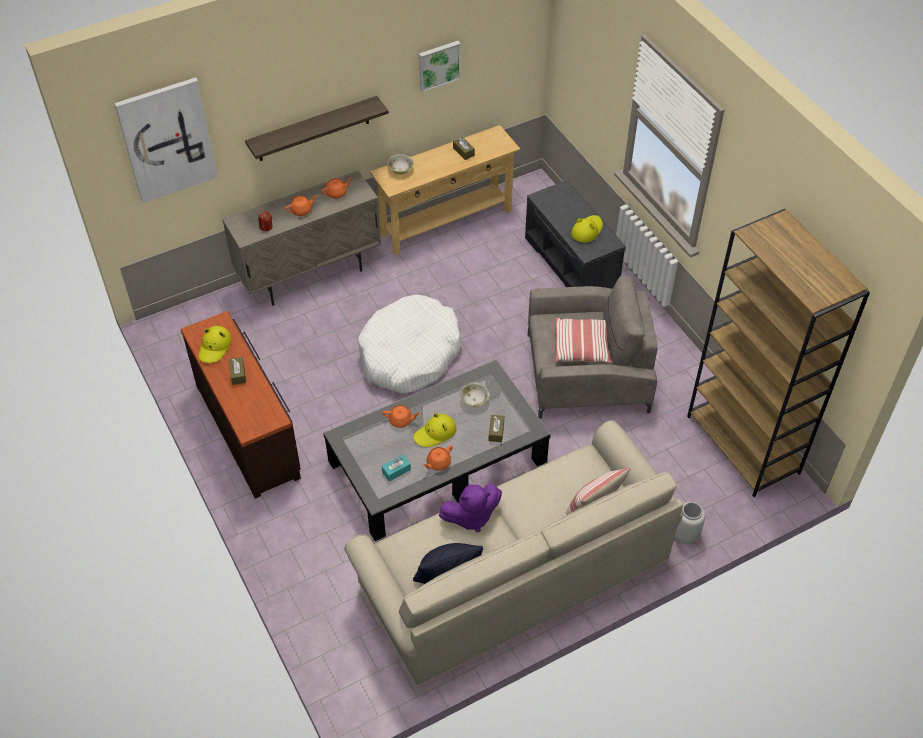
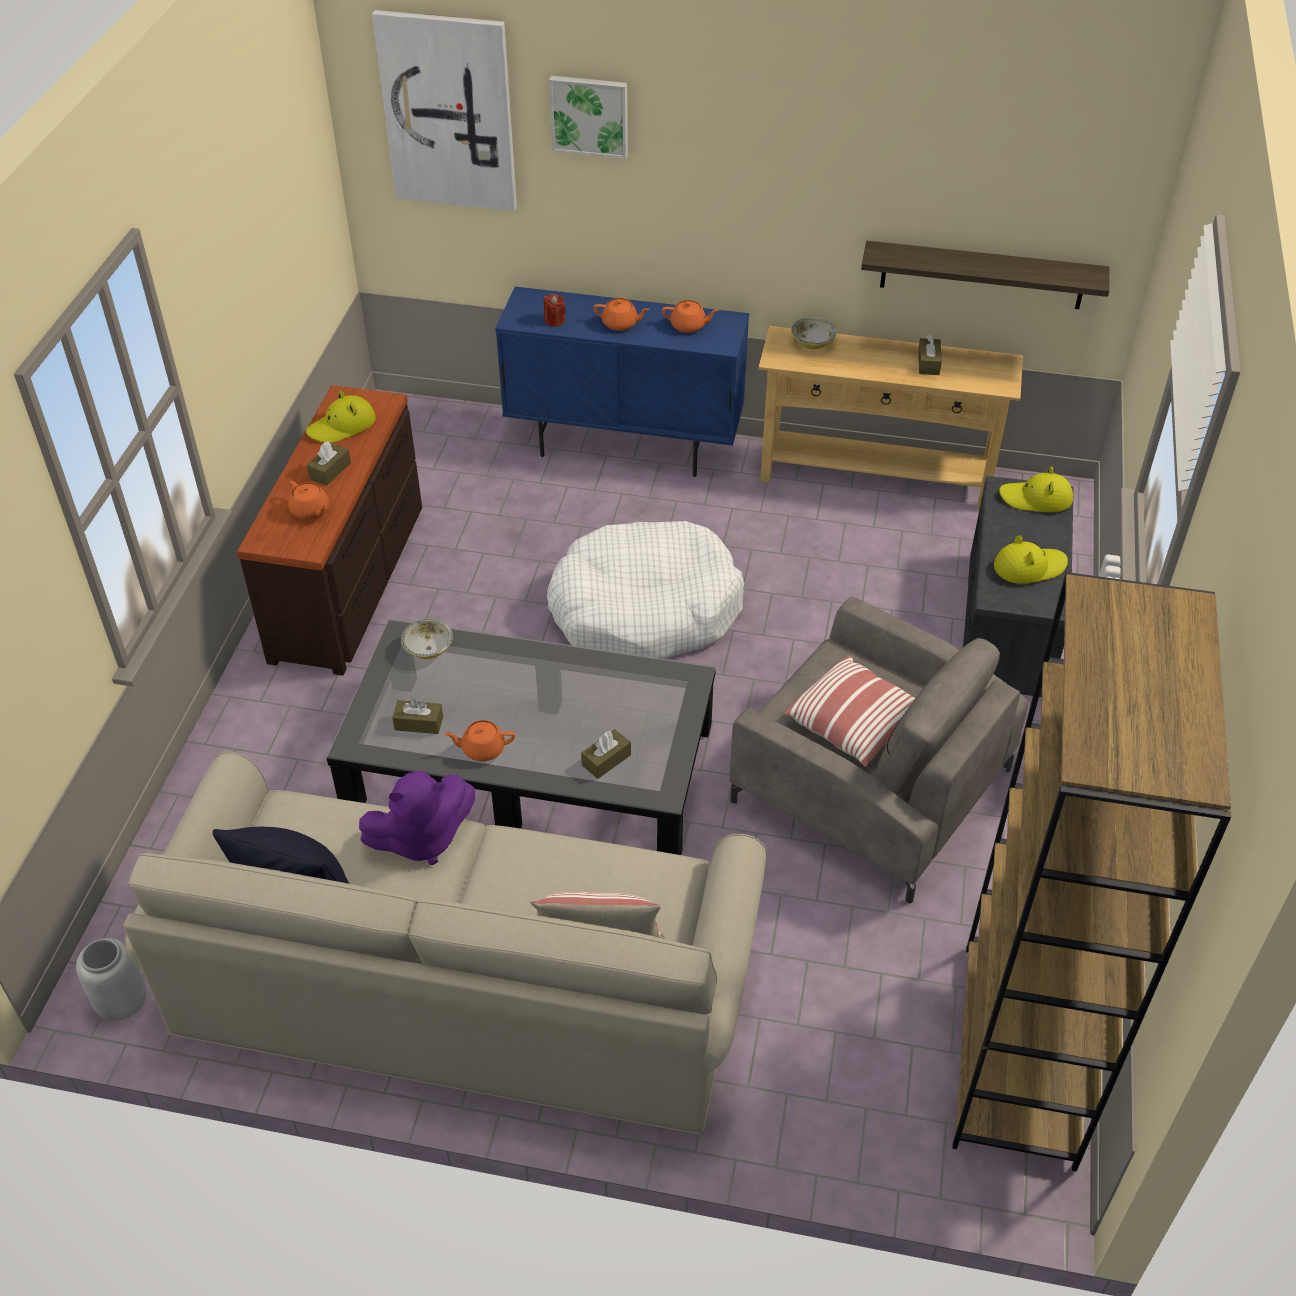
camera: 40 degrees right, 5 degrees down
(310, 275) = (625, 447): beige cabinet -> blue cabinet
(313, 129) = (686, 205): shelf -> shelf (982, 275)
(396, 471) = (419, 723): turquoise tissue box -> brown tissue box
(401, 420) = (497, 665): orange teapot -> orange teapot (310, 511)
(435, 433) = (522, 709): yellow hat -> yellow hat (1036, 498)
(438, 65) = (928, 189): picture -> picture (590, 115)
(471, 516) = (421, 839): purple plush toy -> purple plush toy turned 45 degrees counterclockwise
(474, 400) = (623, 700): bowl -> bowl (428, 649)
(685, 535) = (773, 1121): grey vase -> grey vase (121, 1002)

